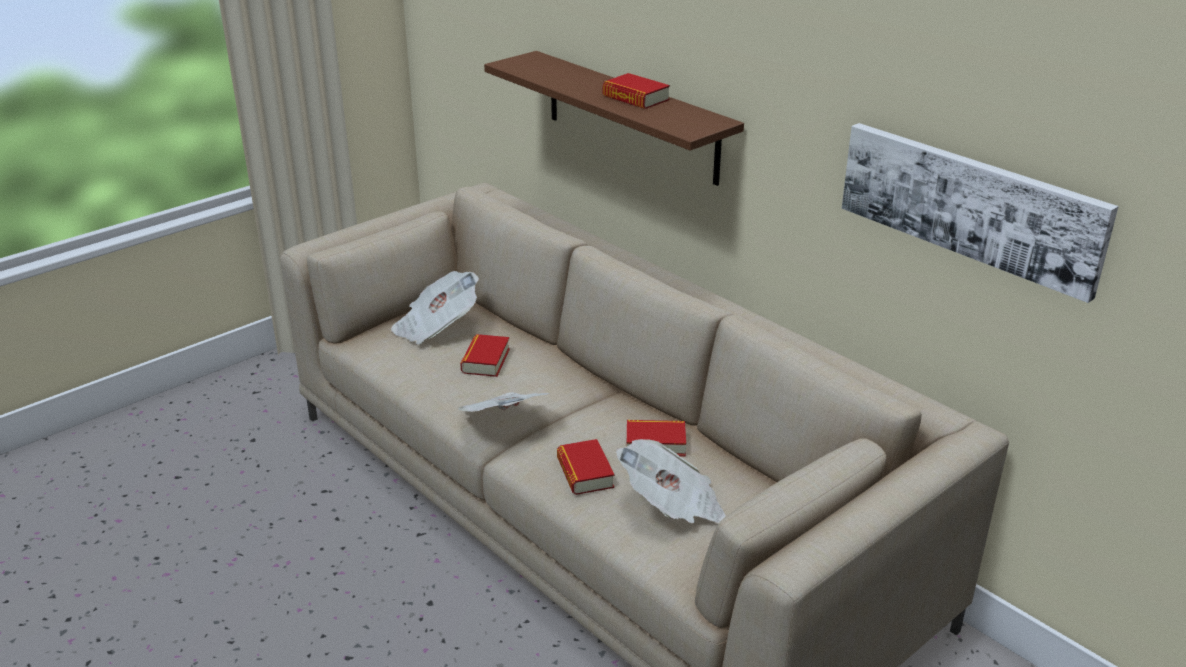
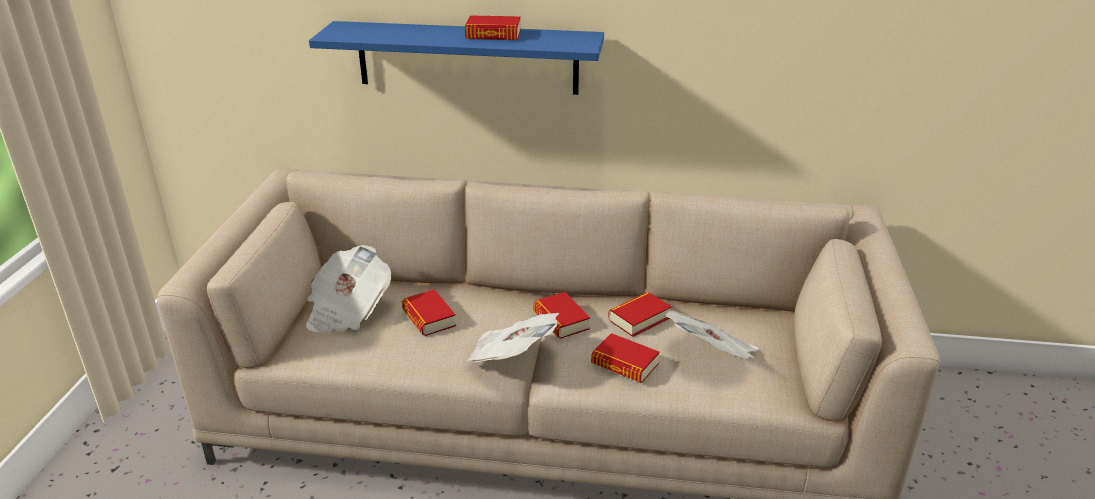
camera: 40 degrees left, 0 degrees up
(586, 412) = (561, 320): none -> book
(631, 117) = (467, 57): brown shelf -> blue shelf
(970, 205) = (833, 44): picture -> none

